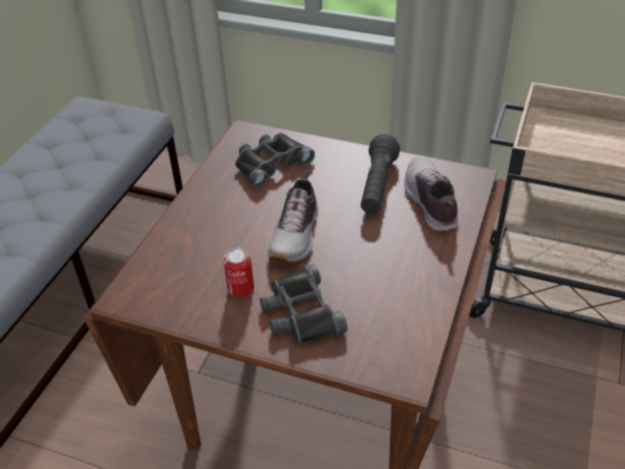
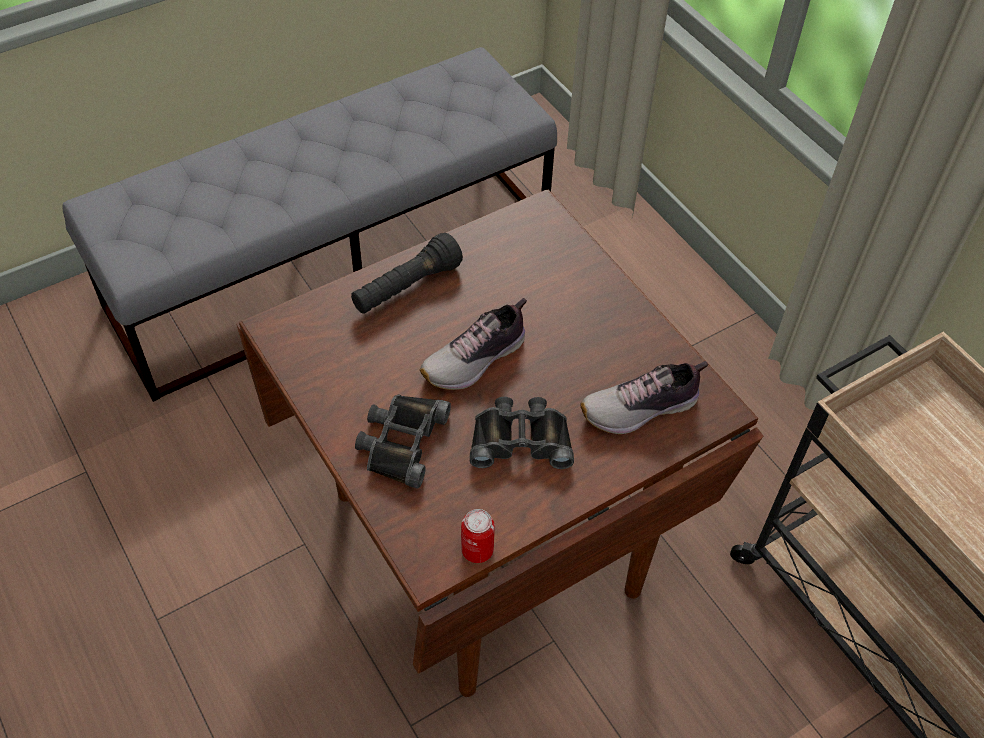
camera: 35 degrees right, 10 degrees up
(241, 289) = (374, 383): can -> can (477, 550)
(270, 163) = (530, 263): black binoculars -> black binoculars (520, 439)
(377, 186) = (607, 357): black flashlight -> black flashlight (406, 287)
(429, 202) = (641, 409): shoe -> shoe turned 135 degrees counterclockwise

